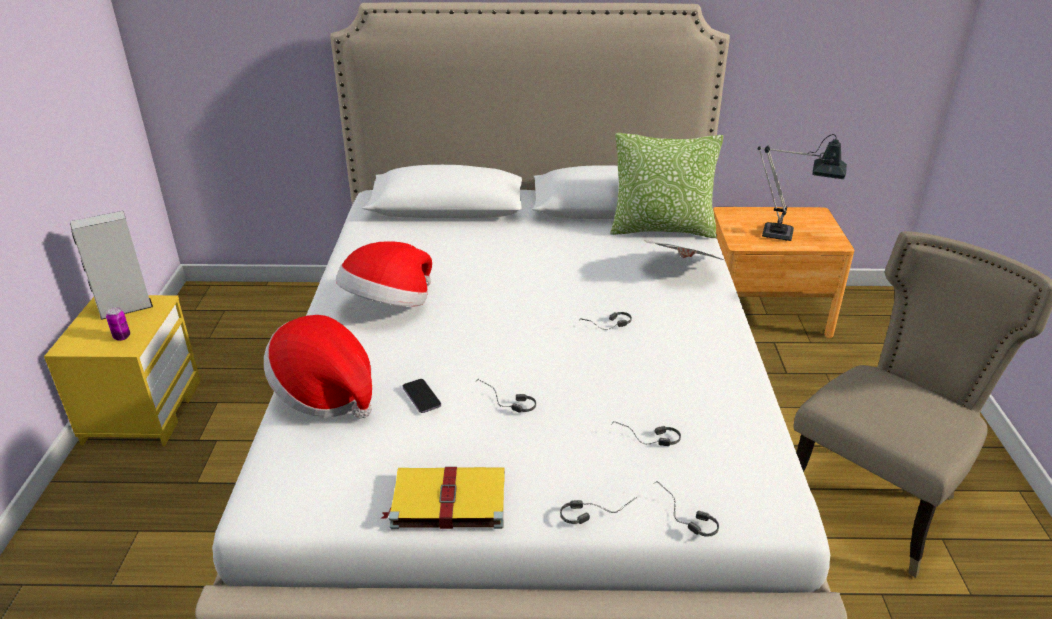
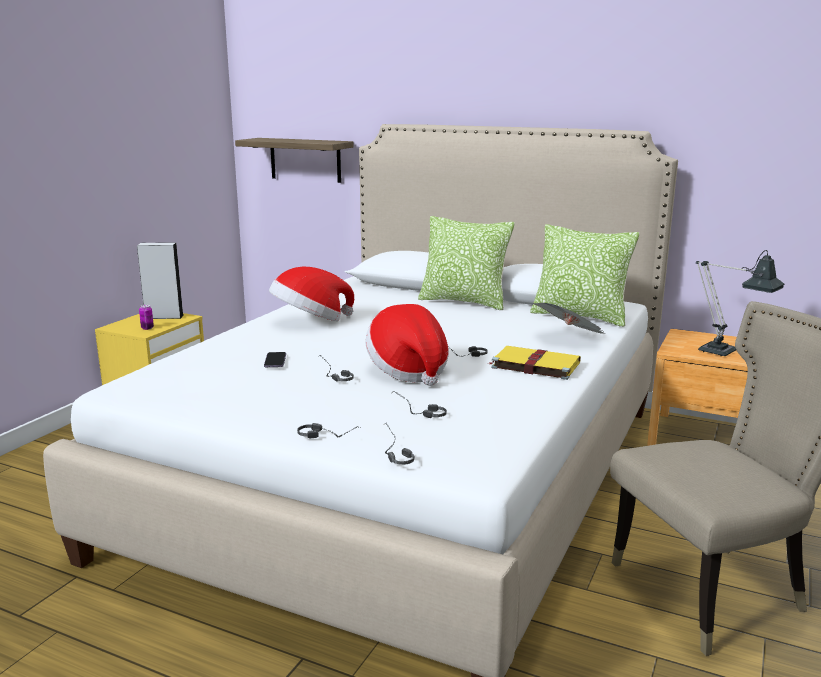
camera: 25 degrees right, 15 degrees down
(242, 50) = (305, 160): none -> shelf
(325, 393) = (214, 348): hat -> hat (408, 370)
(446, 500) = (230, 409): yellow book -> yellow book (534, 365)
(526, 228) = (464, 302): none -> pillow

